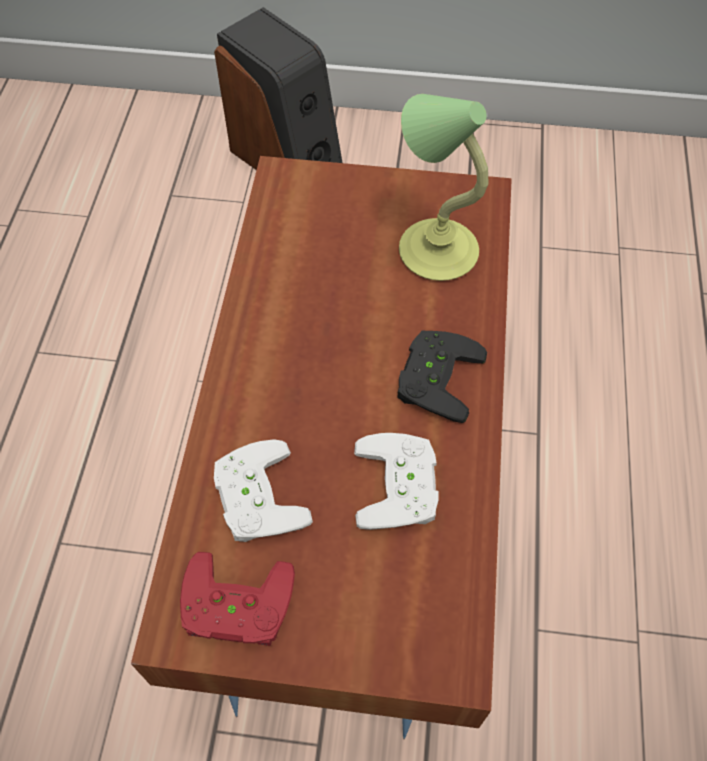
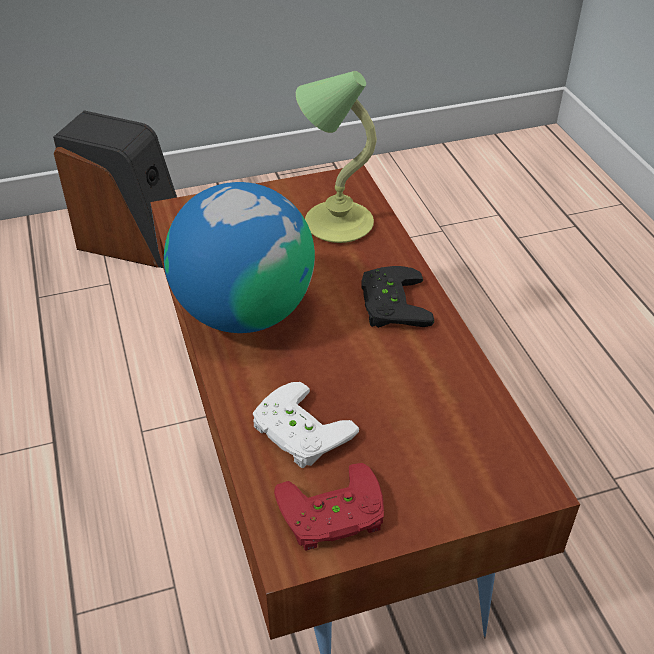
camera: 25 degrees left, 15 degrees down
(280, 330) = (244, 312): none -> globe
(402, 486) = (413, 382): white game controller -> none

